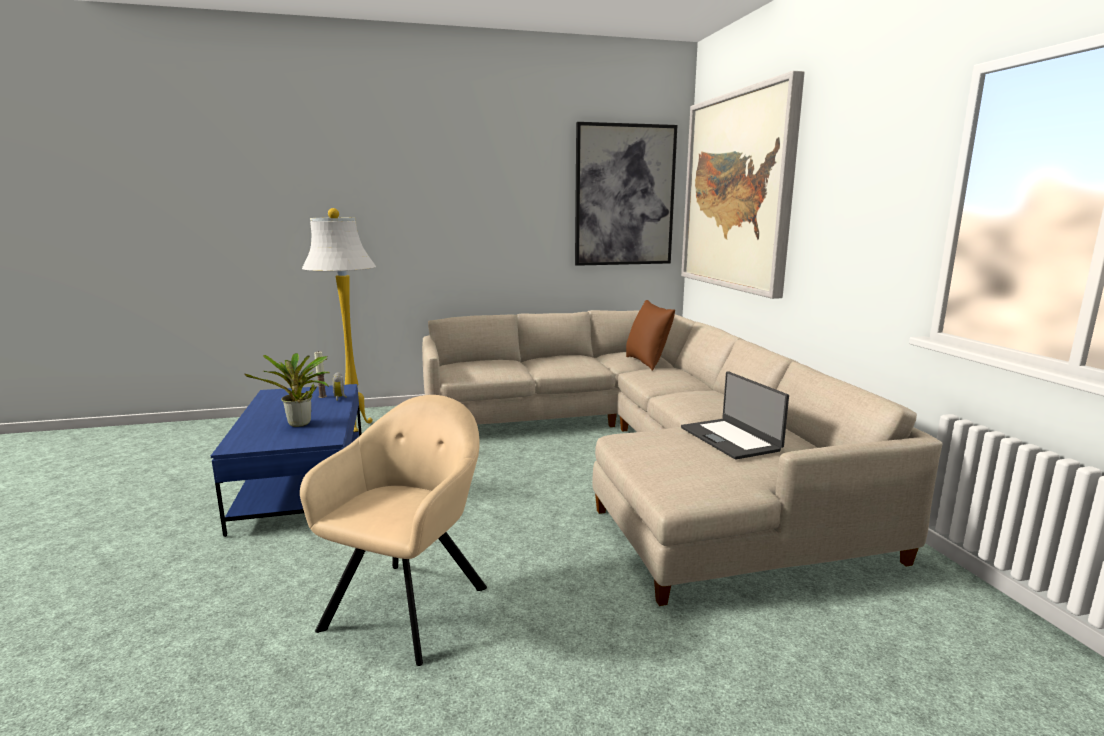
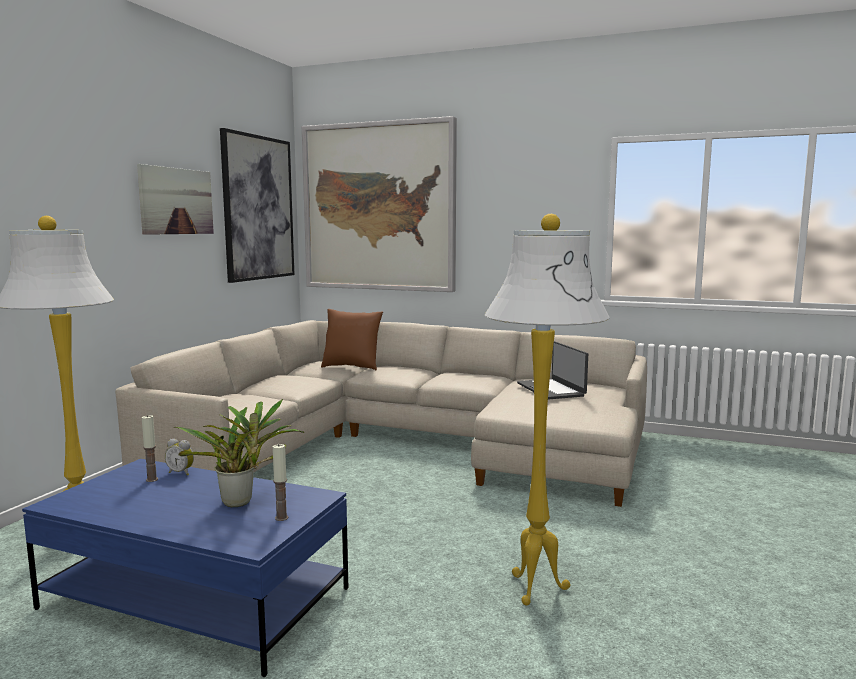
camera: 55 degrees left, 5 degrees down
(281, 441) = (281, 518): none -> candle
(410, 603) = (537, 589): beige armchair -> white floor lamp
(517, 192) = (177, 201): none -> picture
(730, 439) = (551, 389): laptop -> laptop turned 60 degrees clockwise

